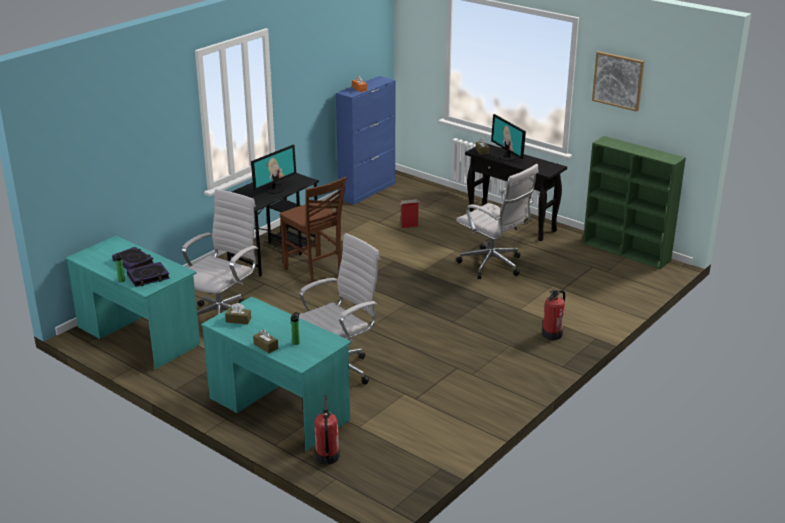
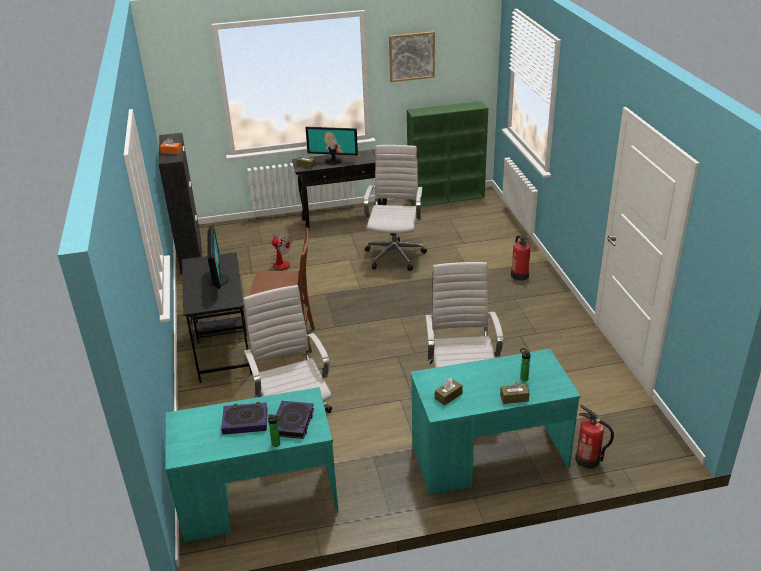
camera: 50 degrees left, 5 degrees up
(367, 191) = (191, 255): blue cabinet -> black cabinet
(409, 226) = (280, 262): cardboard box -> fan
(493, 266) = (395, 254): white office chair -> white office chair turned 75 degrees counterclockwise

